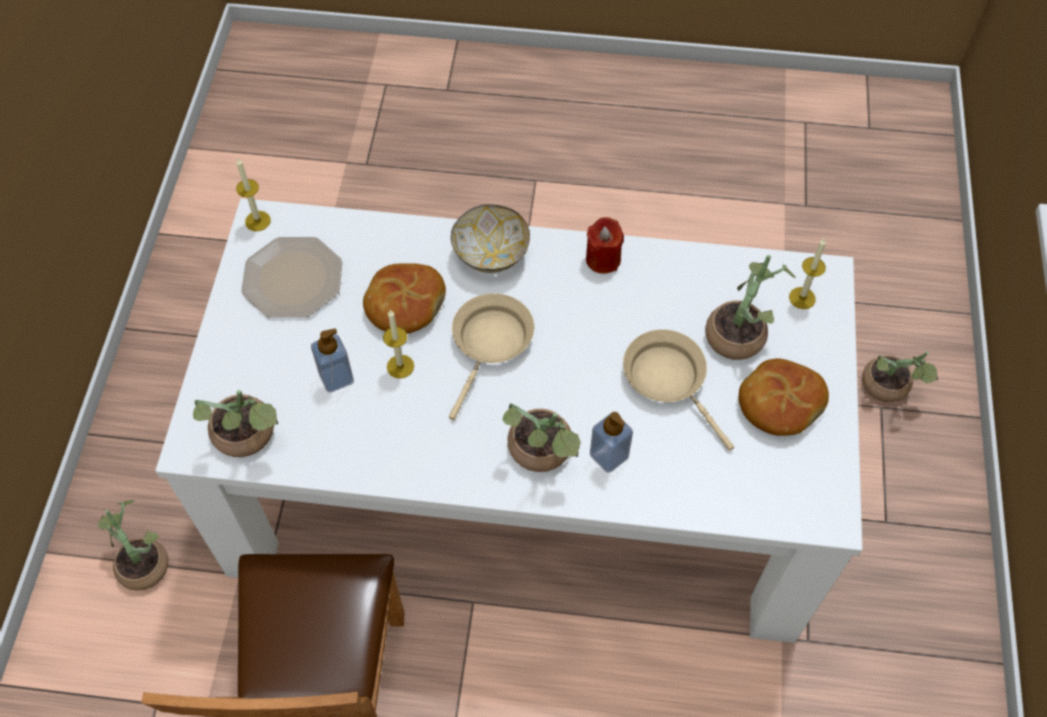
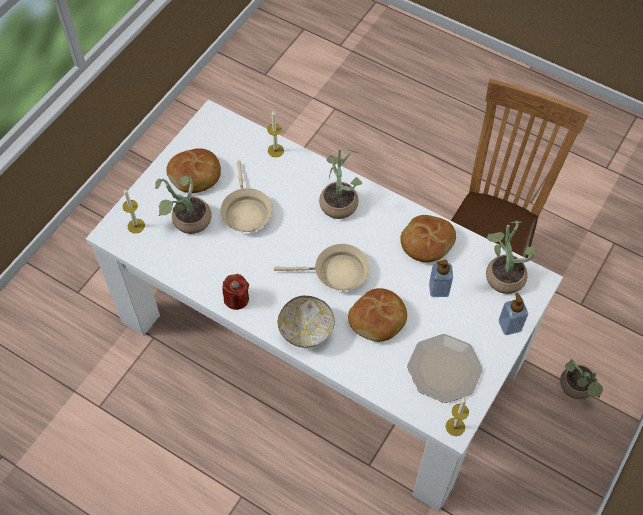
camera: 155 degrees left, 0 degrees up
(380, 439) = (426, 243): none -> bread
(400, 366) = (397, 280): candle -> candle (275, 150)
(490, 343) = (336, 273): beige frying pan -> beige frying pan turned 135 degrees counterclockwise
(609, 456) = (304, 186): soap dispenser -> soap dispenser (509, 325)
(889, 388) = (63, 301): potted plant -> none

